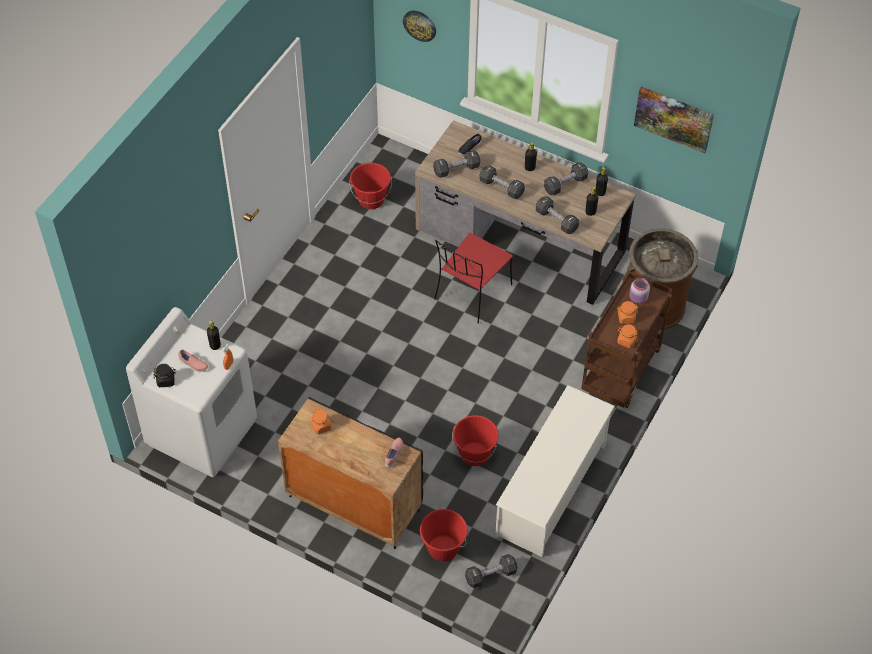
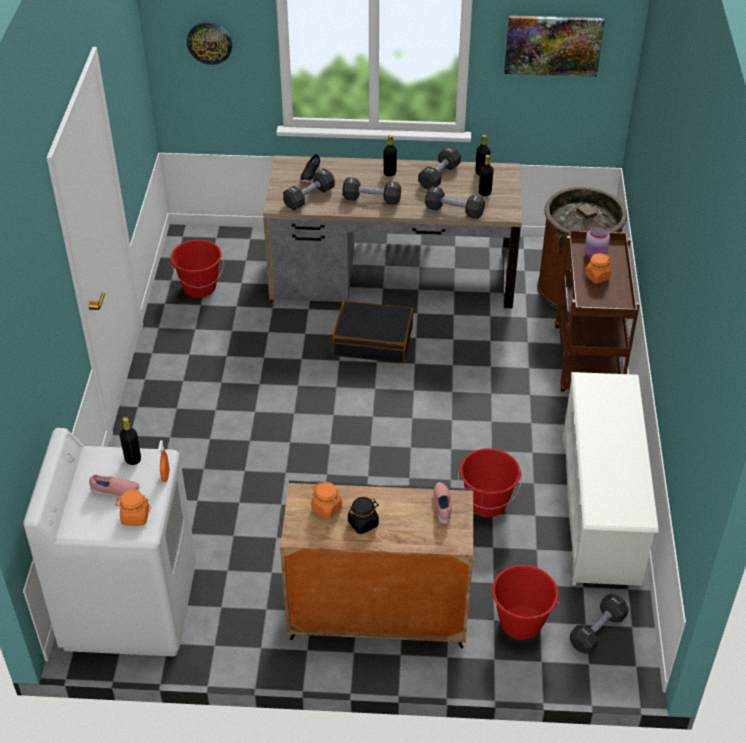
camera: 25 degrees left, 10 degrees down
(166, 380) = (87, 524): black jar -> black jar (363, 523)
(472, 293) = (373, 341): red chair -> black suitcase
(626, 341) = (615, 298): orange jar -> orange jar (135, 517)

